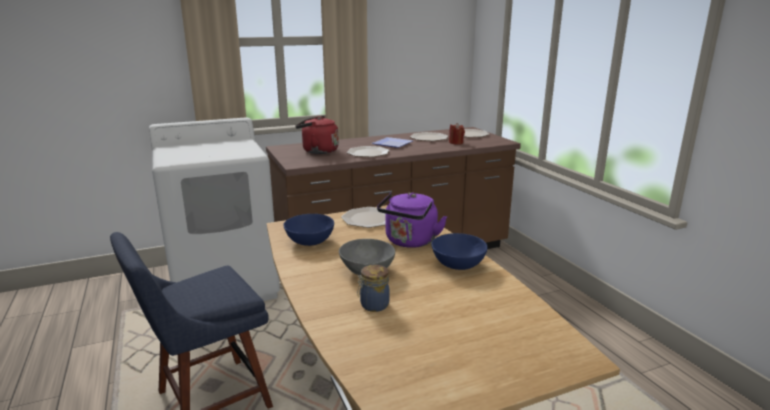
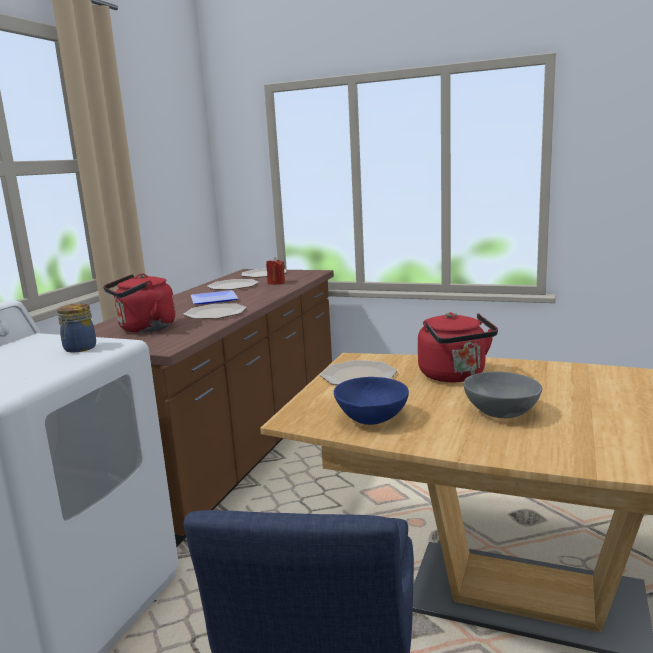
camera: 45 degrees left, 5 degrees down
(373, 305) = (592, 432): jar -> jar (79, 349)
(410, 242) = (454, 376): purple kettle -> red kettle
(458, 265) = (540, 374): blue bowl -> none

